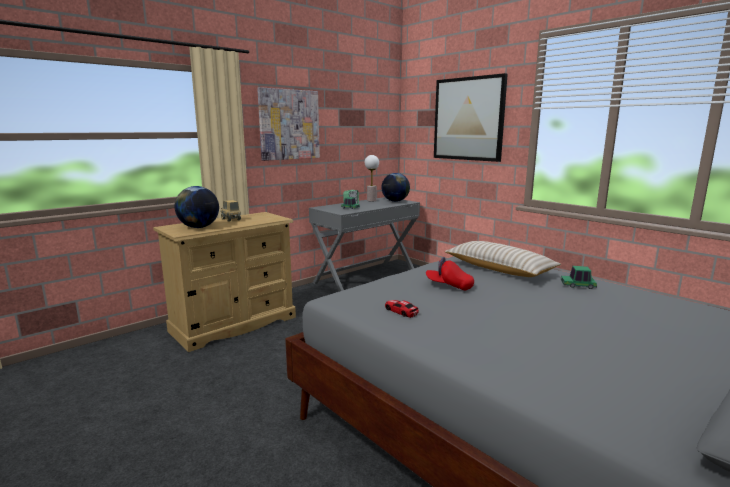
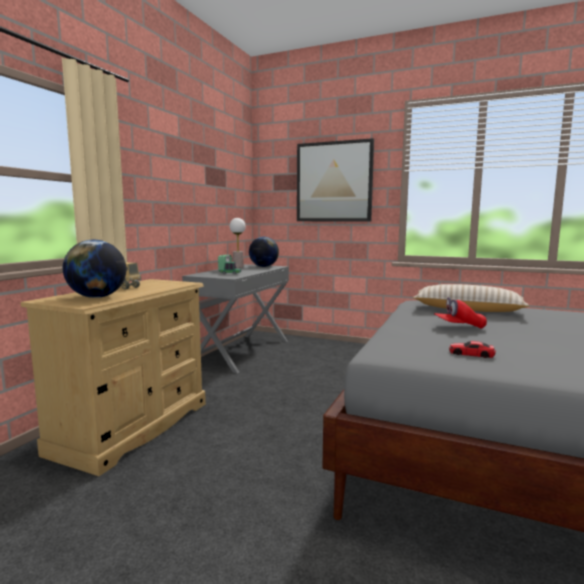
camera: 25 degrees left, 5 degrees down
(289, 124) = (162, 177): picture -> none
(578, 285) = (548, 314): toy car -> none

